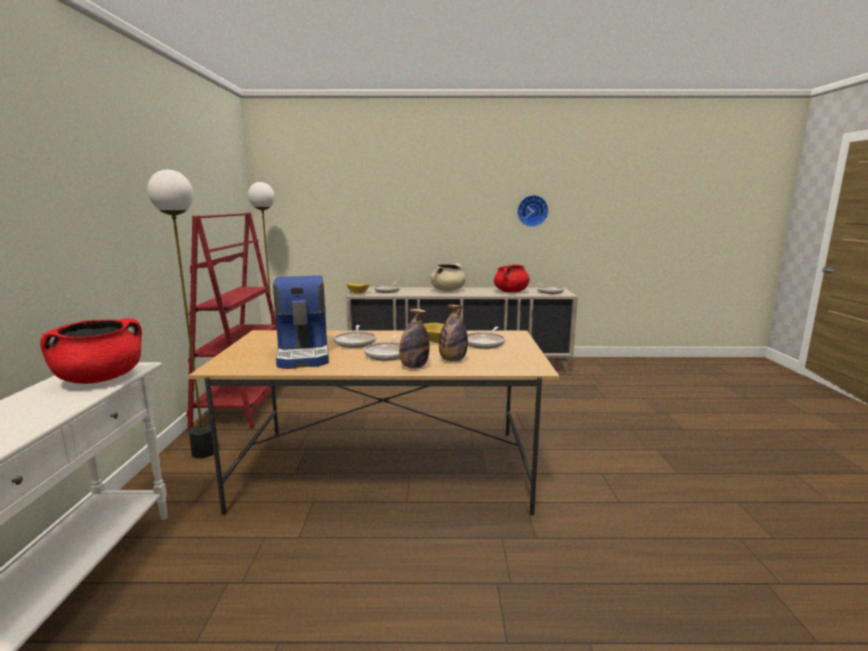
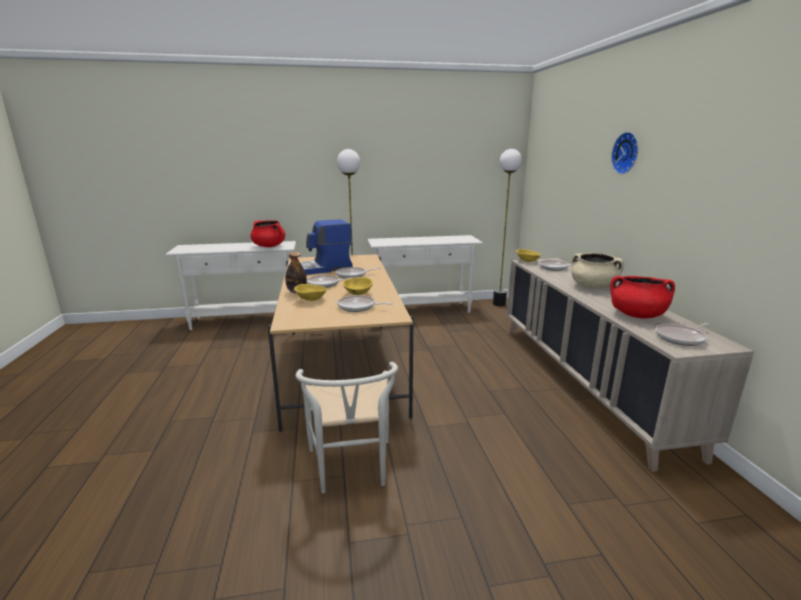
camera: 80 degrees right, 5 degrees up
(245, 403) = (423, 310): red bookcase -> white console table
(452, 360) = (311, 300): bottle -> yellow bowl
(532, 211) = (737, 202): wall clock -> wall clock (627, 153)
(593, 469) = (351, 470): none -> white chair

